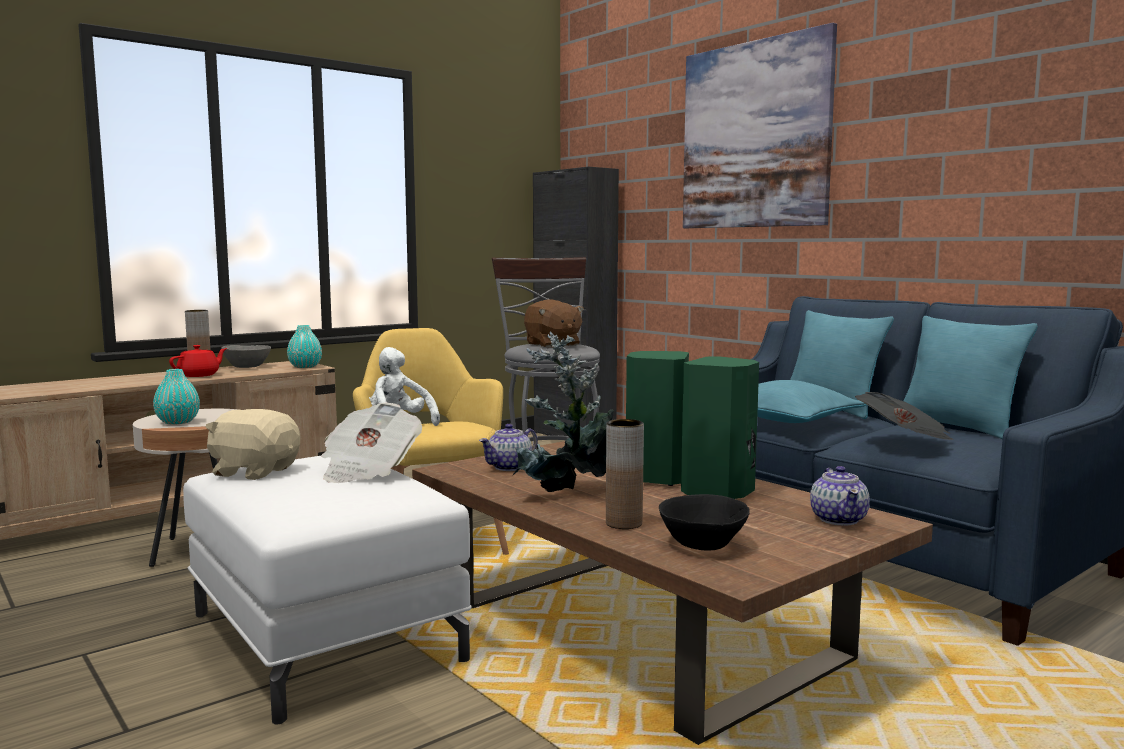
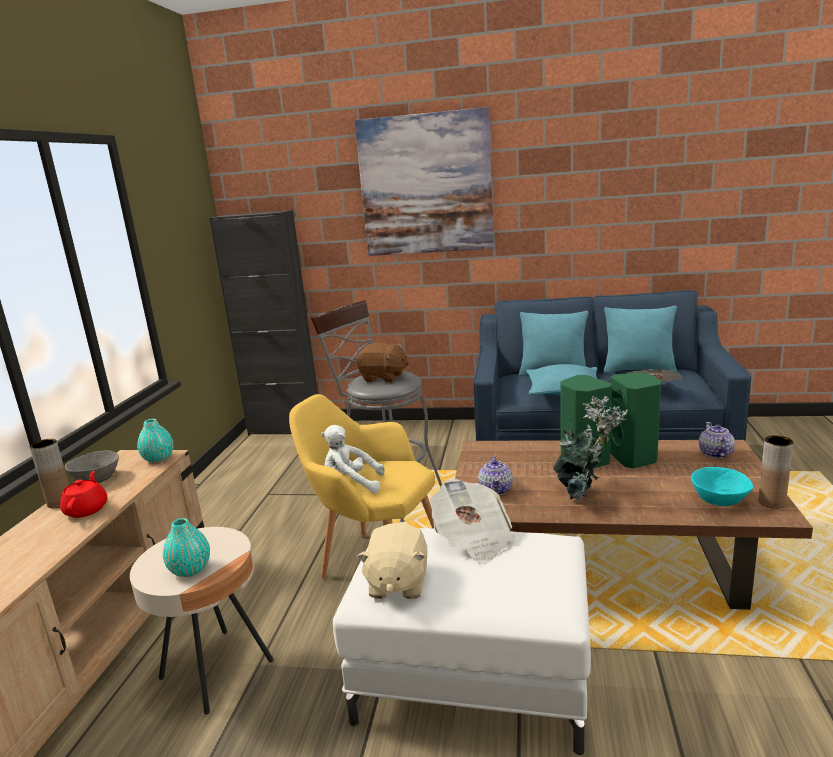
camera: 40 degrees left, 10 degrees up
(254, 472) = (397, 583): beige plush toy -> beige plush toy turned 60 degrees counterclockwise
(624, 523) = (659, 504): brown vase -> brown vase (771, 502)
(701, 544) = (718, 500): black bowl -> turquoise bowl
(839, 519) = (715, 454): teapot -> teapot turned 135 degrees counterclockwise

